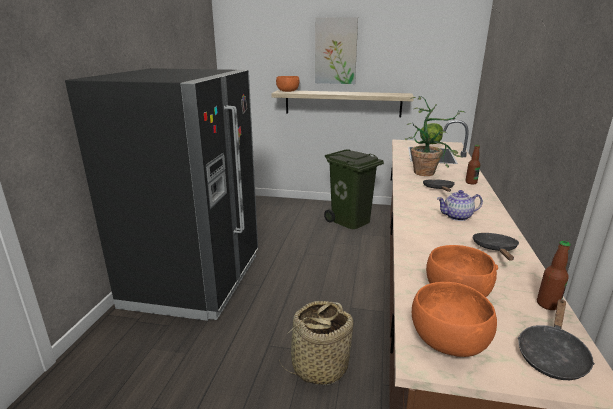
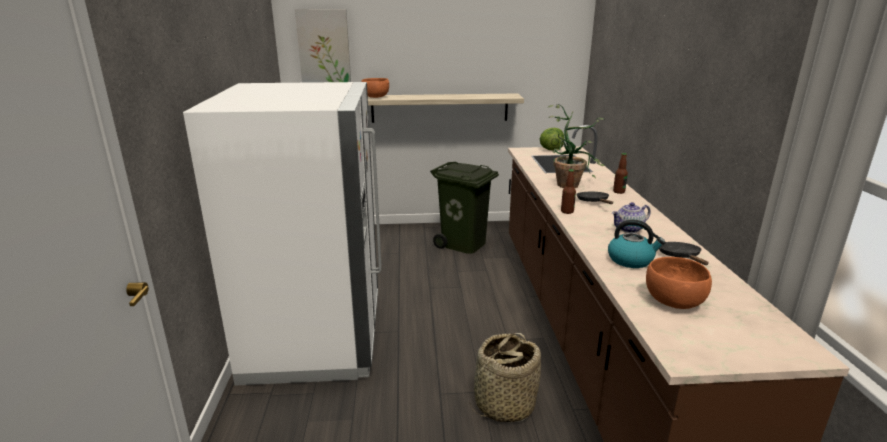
camera: 15 degrees left, 0 degrees up
(195, 280) = (316, 337): black fridge -> white fridge
(336, 51) = (429, 48): picture -> picture (324, 48)
(438, 246) = (631, 260): none -> kettle
(449, 342) = (693, 342): orange bowl -> none
(547, 304) = (748, 299): bottle -> bottle (567, 211)
(551, 355) = (772, 338): black frying pan -> none

